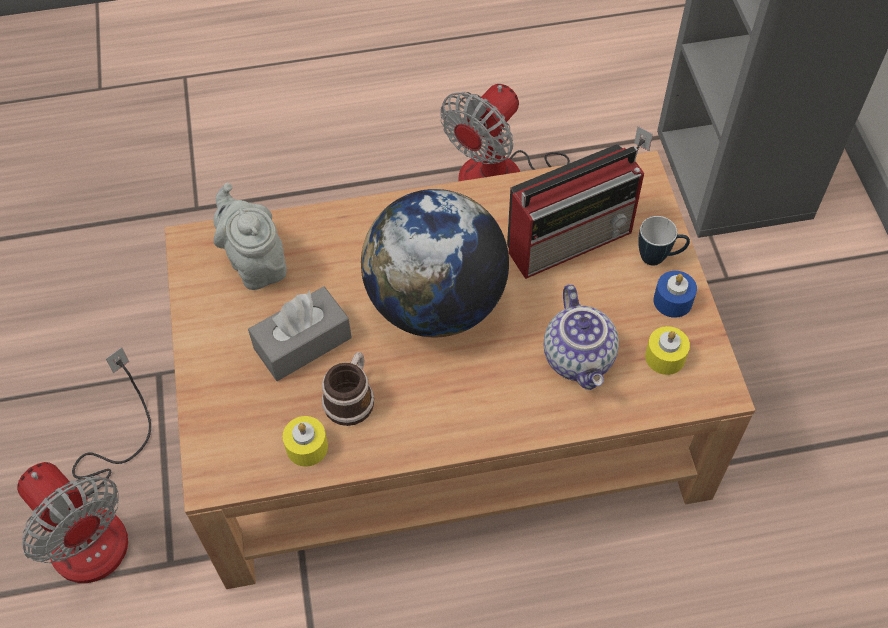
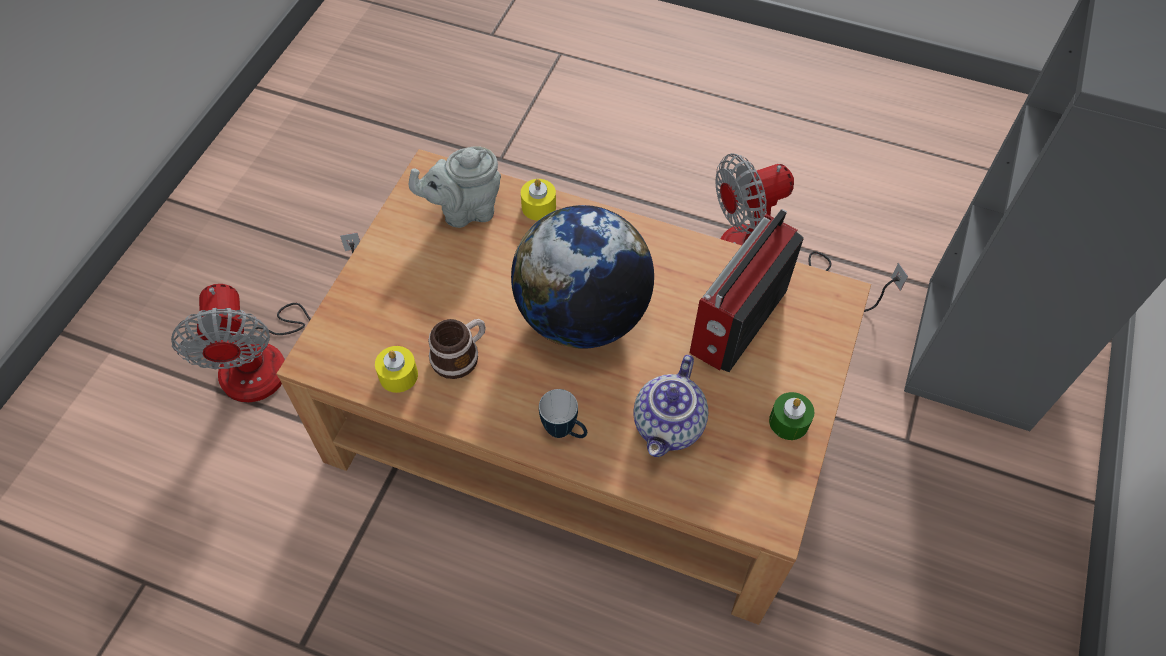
camera: 30 degrees right, 0 degrees up
(255, 263) = (464, 211): grey teapot -> grey teapot turned 105 degrees counterclockwise
(303, 343) = (454, 292): grey tissue box -> none
(572, 240) = (736, 322): radio -> radio turned 120 degrees clockwise
(659, 258) = (803, 378): mug -> mug (565, 432)
(665, 357) = (746, 466): yellow candle -> yellow candle (538, 207)
(672, 301) = (789, 422): blue candle -> green candle

